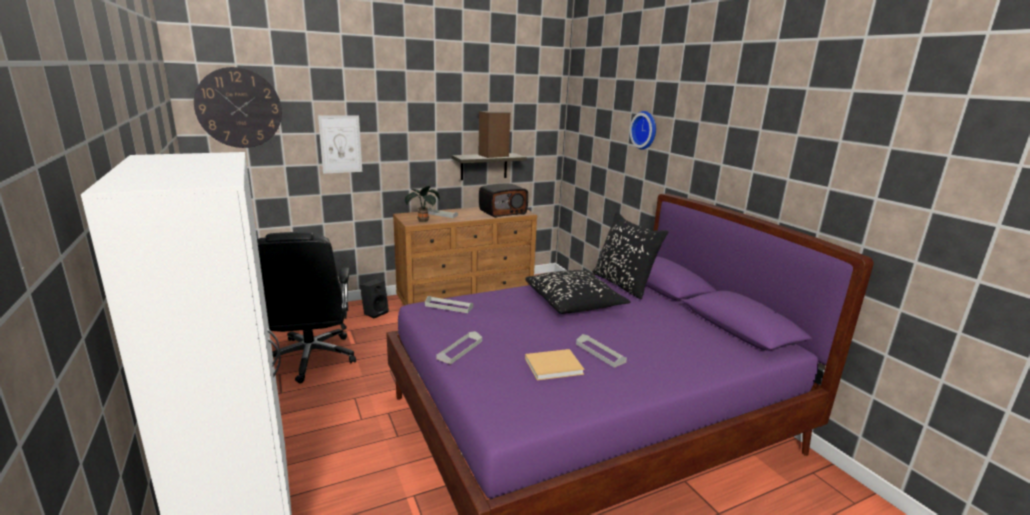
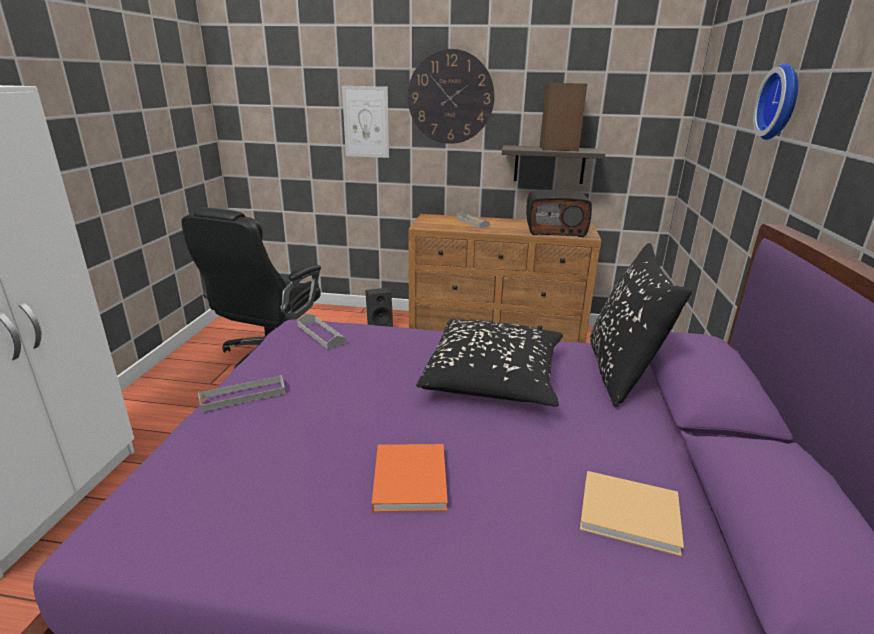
camera: 35 degrees right, 5 degrees up
(239, 108) = (265, 75): wall clock -> wall clock (450, 97)
(423, 220) = (439, 225): potted plant -> none
(555, 366) = (313, 471): beige book -> beige book (632, 515)
(600, 353) = (410, 477): grey tray -> orange book

